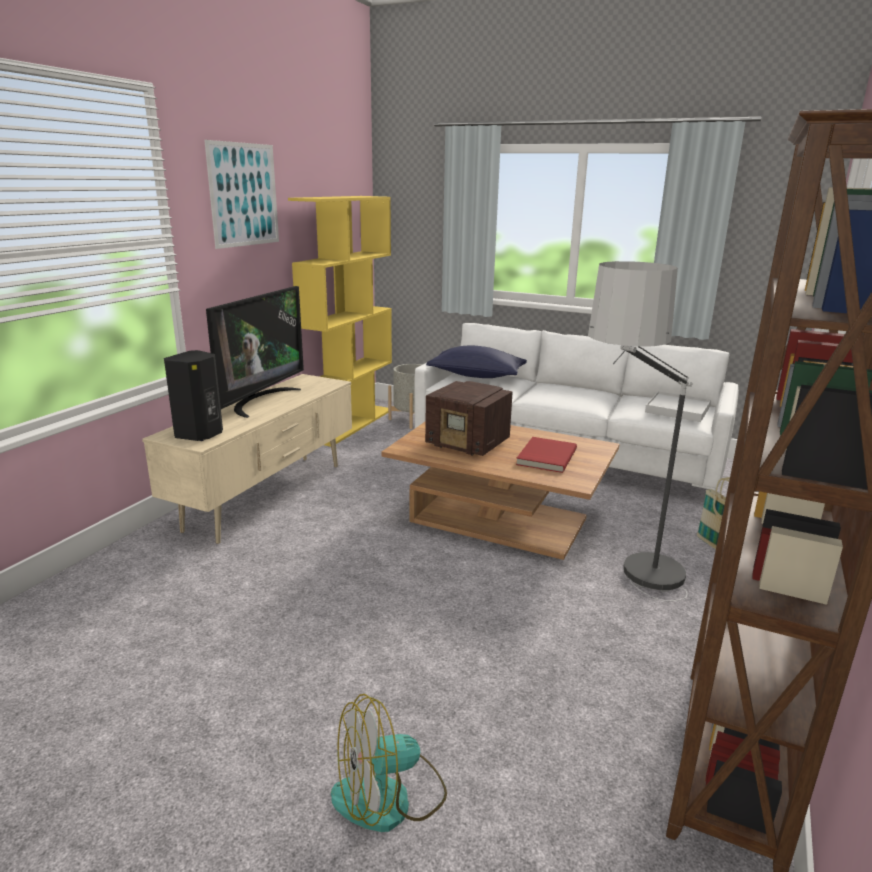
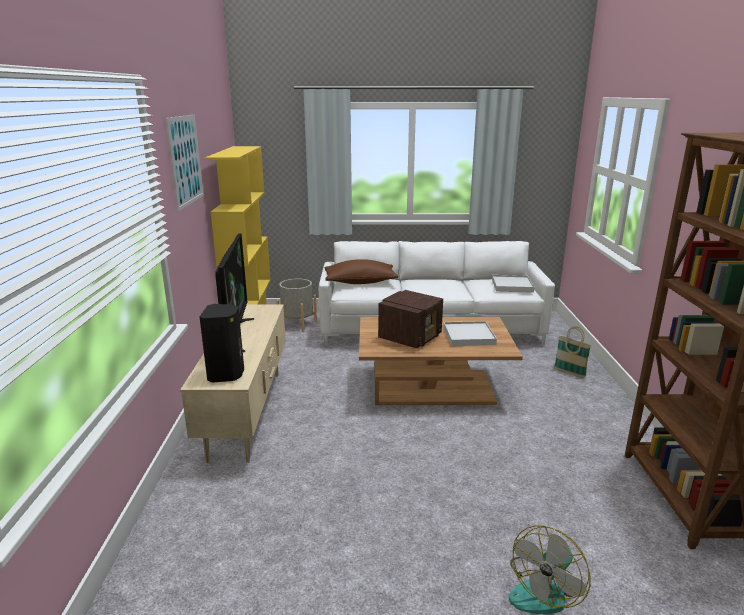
camera: 25 degrees left, 0 degrees up
(468, 444) = (411, 337): radio -> radio turned 60 degrees counterclockwise
(476, 376) = (360, 282): blue pillow -> brown pillow
(545, 457) = (468, 336): red book -> white tray
(628, 595) = (552, 417): floor lamp -> none

